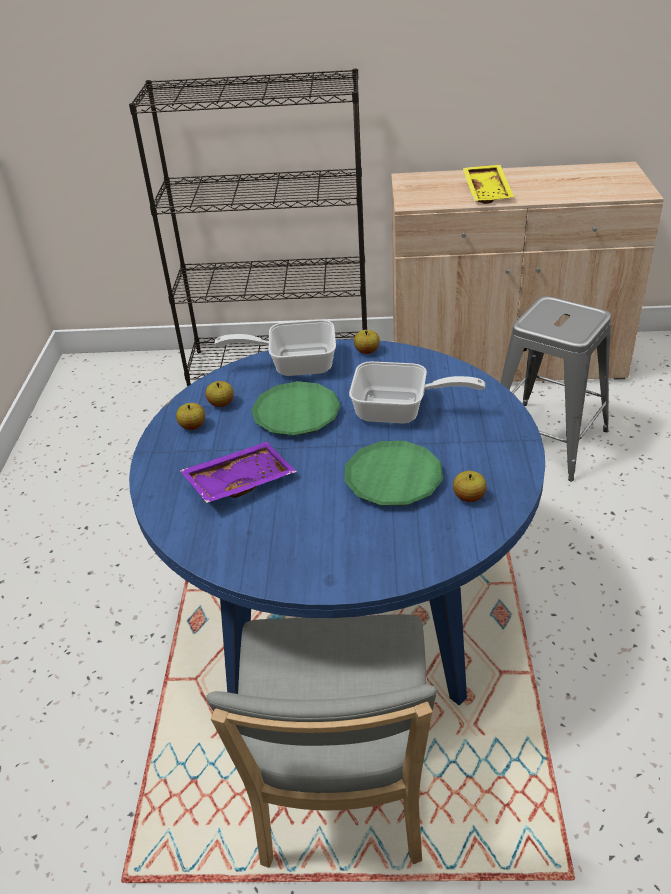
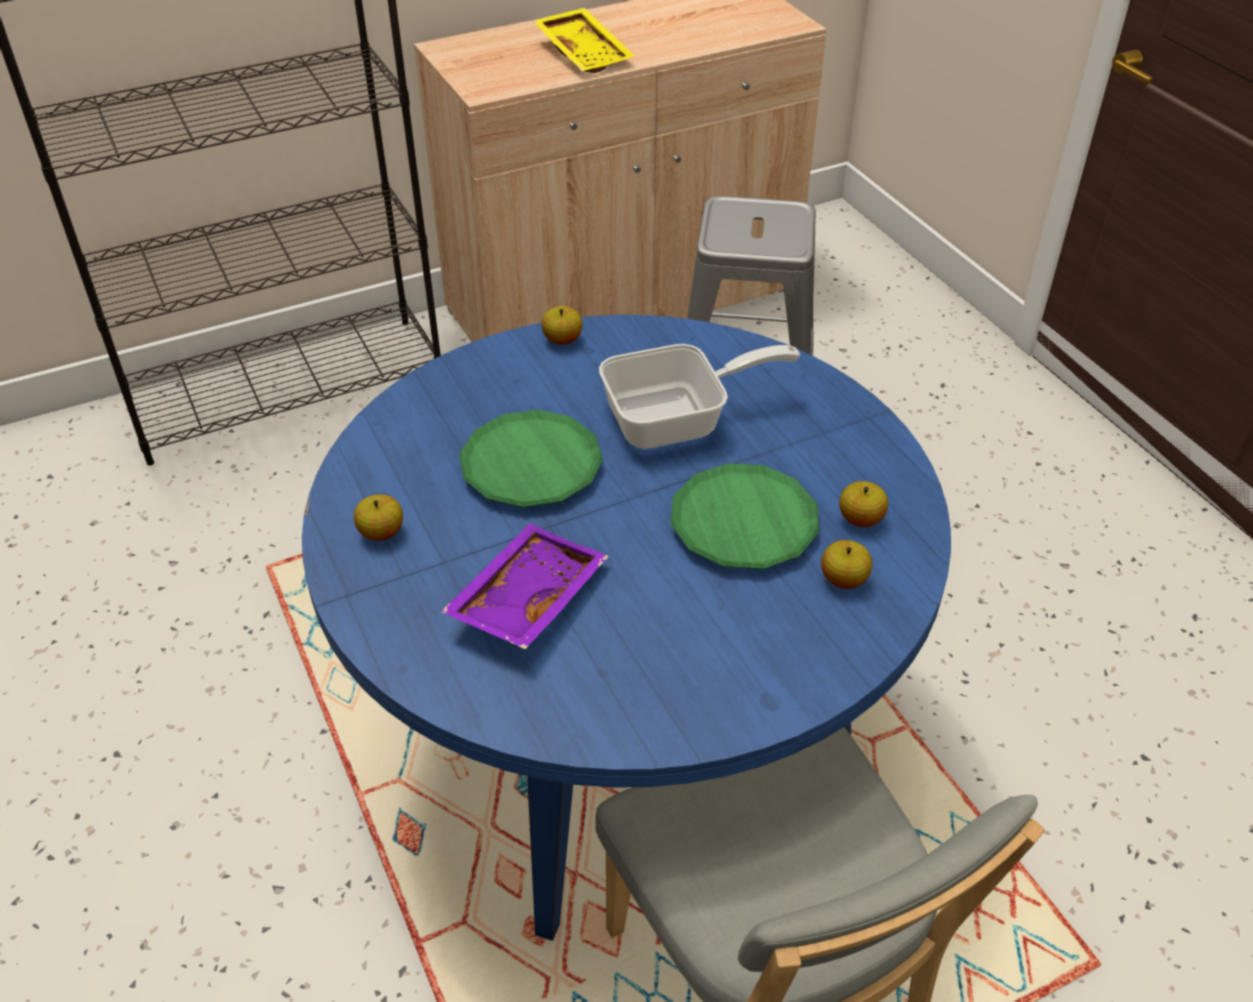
camera: 30 degrees left, 5 degrees up
(221, 404) = (400, 483): apple -> apple (843, 580)
(293, 364) = (466, 388): frying pan -> none

